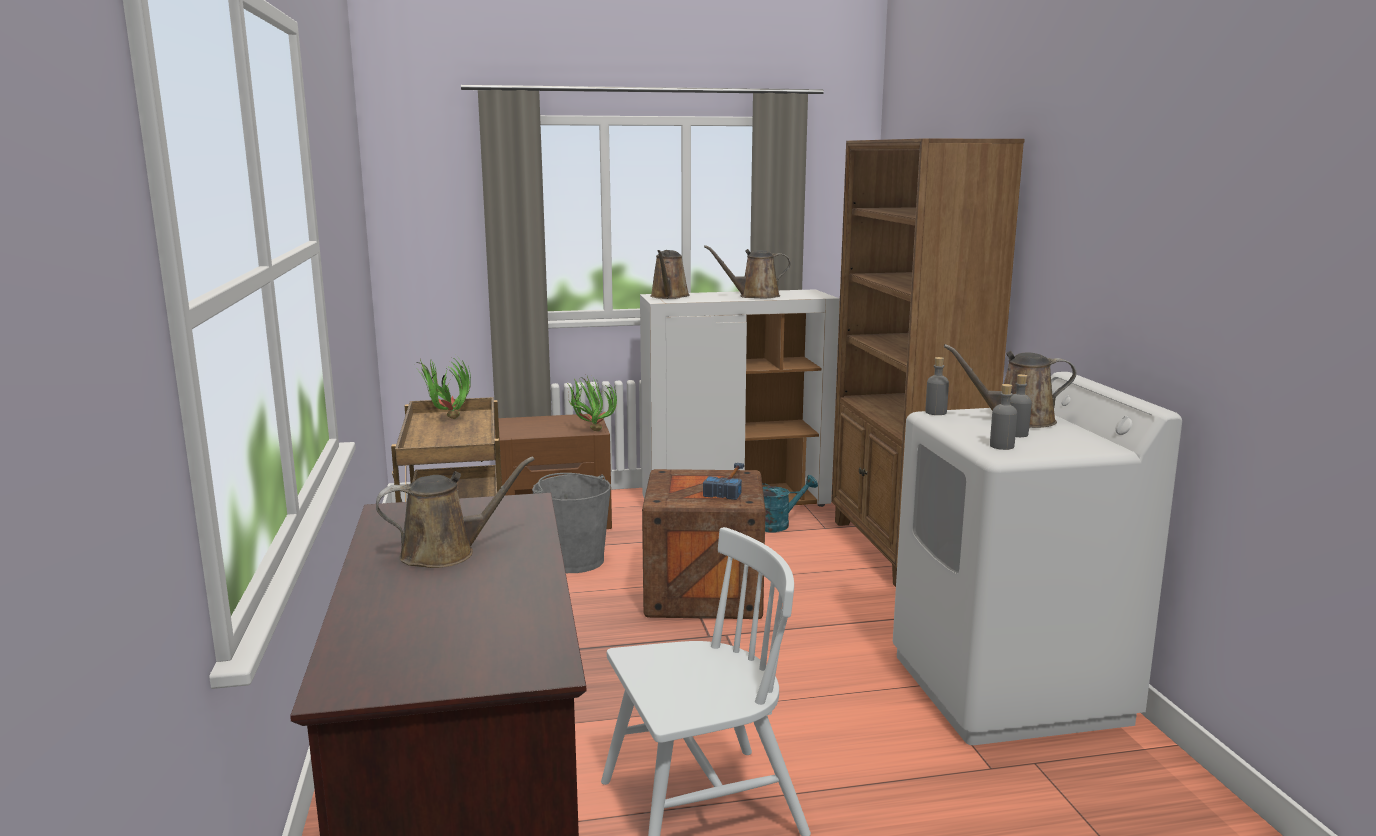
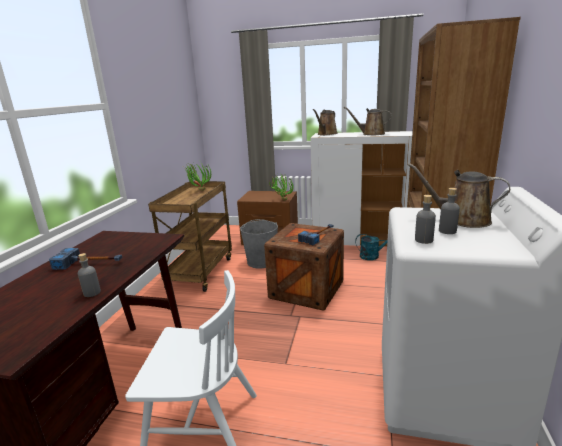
camera: 25 degrees right, 5 degrees up
(445, 553) = (90, 263): brown watering can -> hammer
(935, 412) = (408, 209): grey bottle -> grey bottle (92, 293)

